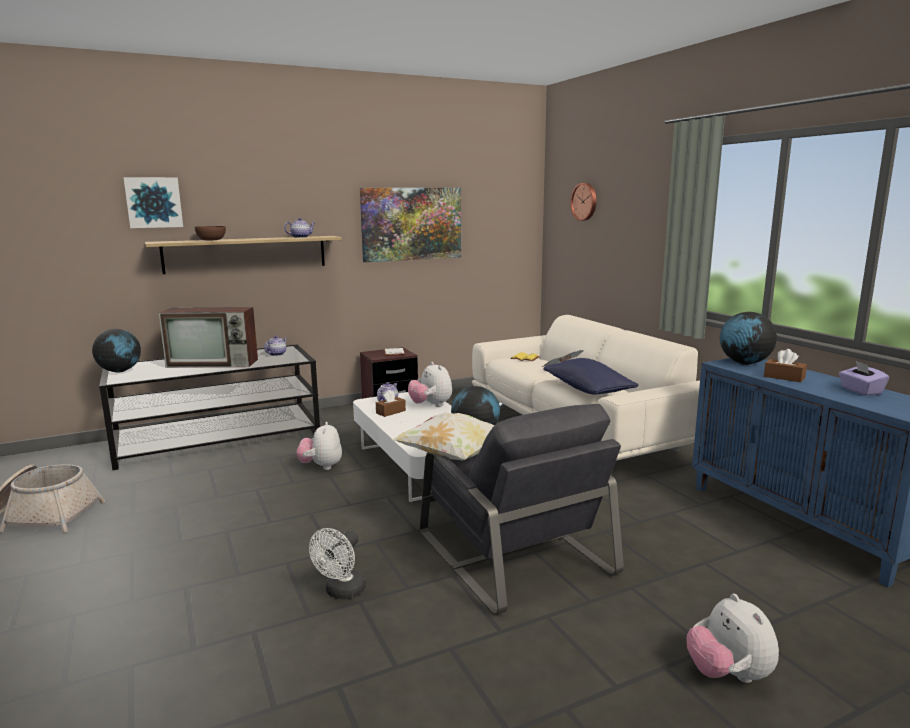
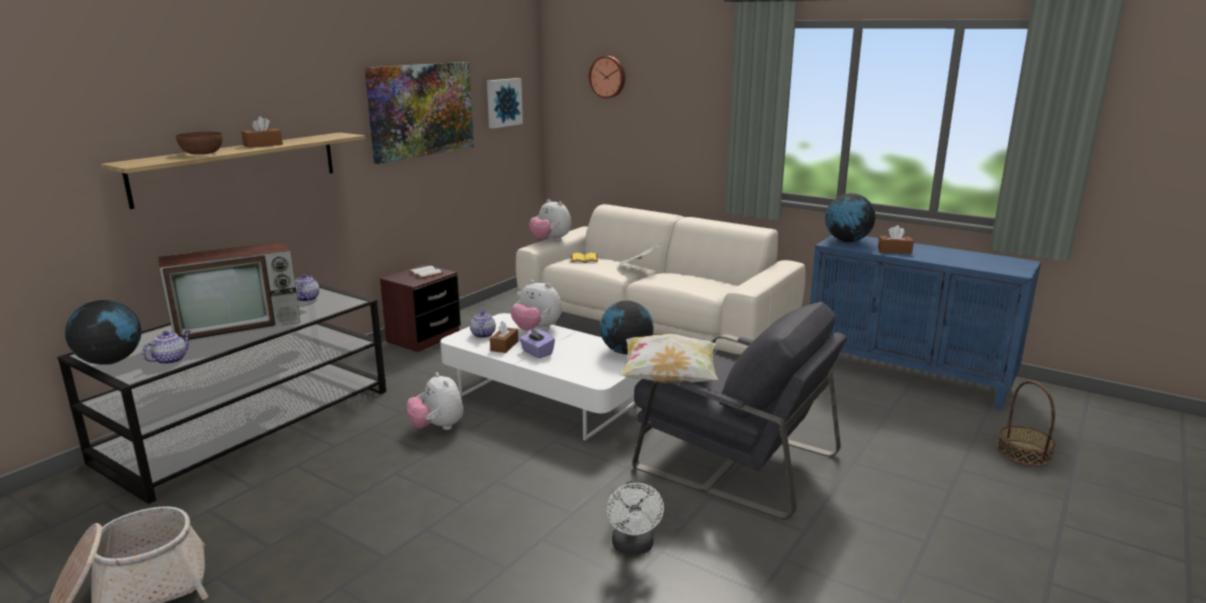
camera: 30 degrees left, 5 degrees up
(154, 202) = (108, 103): picture -> picture (503, 102)
(260, 238) = (263, 145): none -> brown tissue box
(301, 237) = (313, 139): teapot -> teapot (171, 360)
(588, 390) = (693, 285): blue pillow -> none
(728, 674) = (980, 505): plush toy -> plush toy (550, 240)
(860, 391) = (958, 255): purple tissue box -> purple tissue box (537, 353)
(861, 641) = (1024, 453): none -> basket

